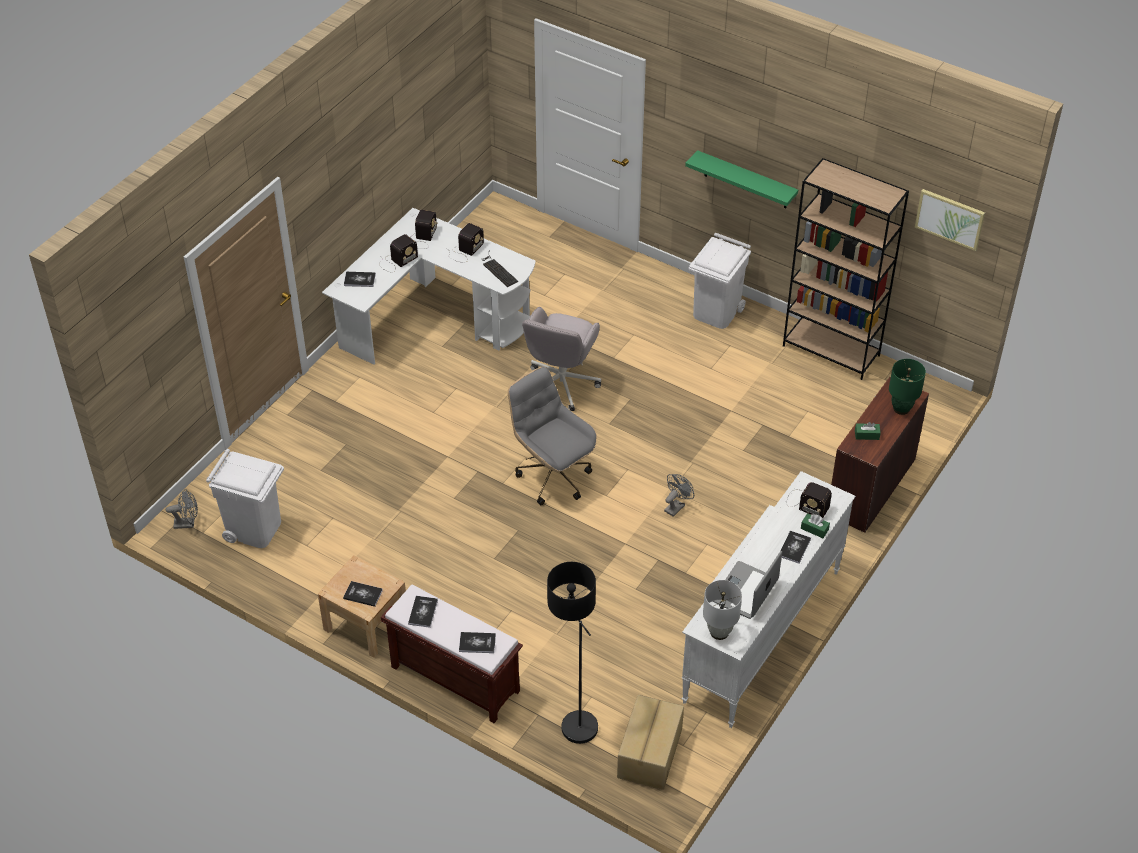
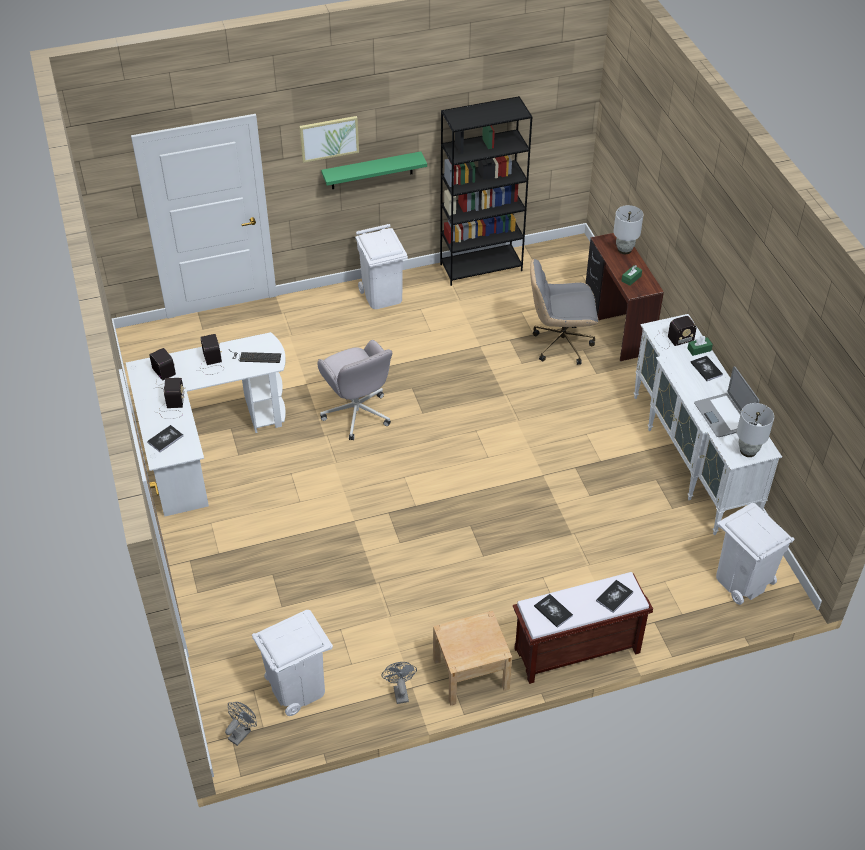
camera: 50 degrees left, 0 degrees up
(363, 594) = (480, 644): book -> none
(552, 476) = (439, 474): grey office chair -> grey office chair (559, 345)
(573, 720) = (677, 604): black floor lamp -> none
(648, 753) = (742, 581): cardboard box -> white trash can
(676, 506) = (536, 427): grey fan -> grey fan (400, 691)
(831, 351) = (481, 267): beige bookcase -> black bookcase
(901, 408) = (624, 250): green table lamp -> white table lamp
(950, 219) = (554, 101): picture -> picture (329, 138)

